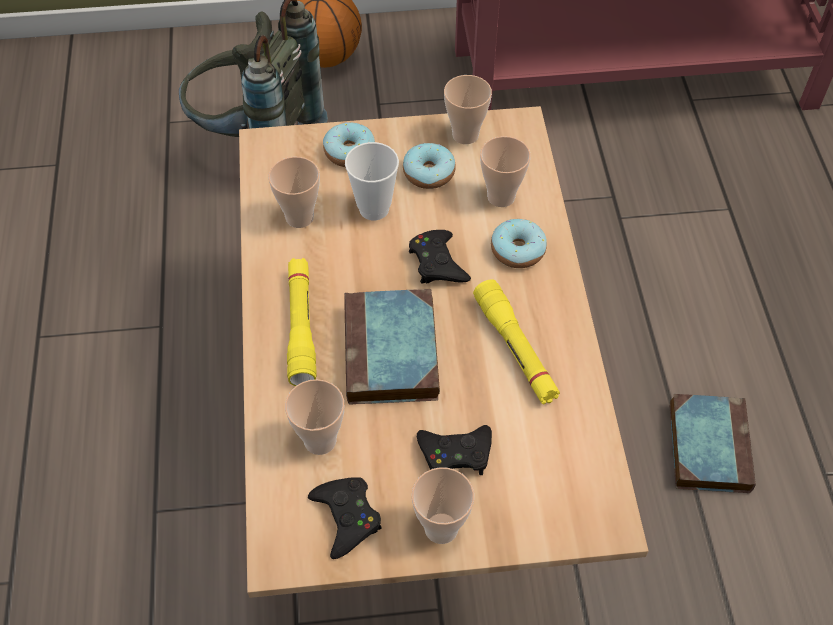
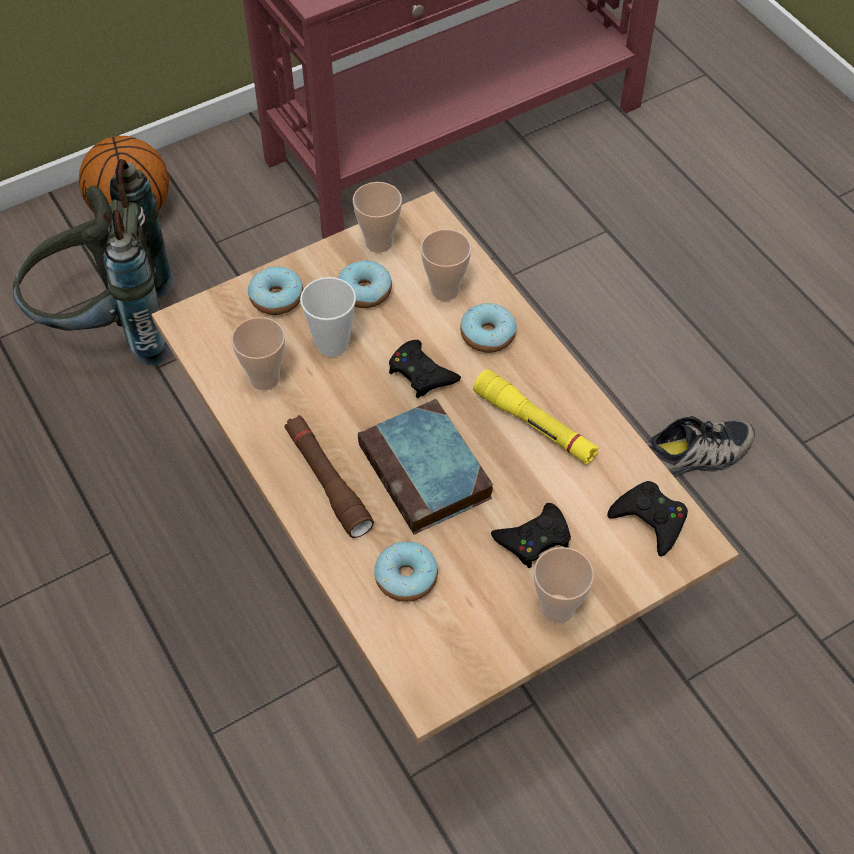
camera: 25 degrees left, 0 degrees up
(301, 327) = (327, 481): yellow flashlight -> brown flashlight
(320, 440) = (406, 577): cup -> donut
(346, 518) = (469, 635): black game controller -> black game controller (650, 520)
(707, 445) = (693, 457): book -> shoe

